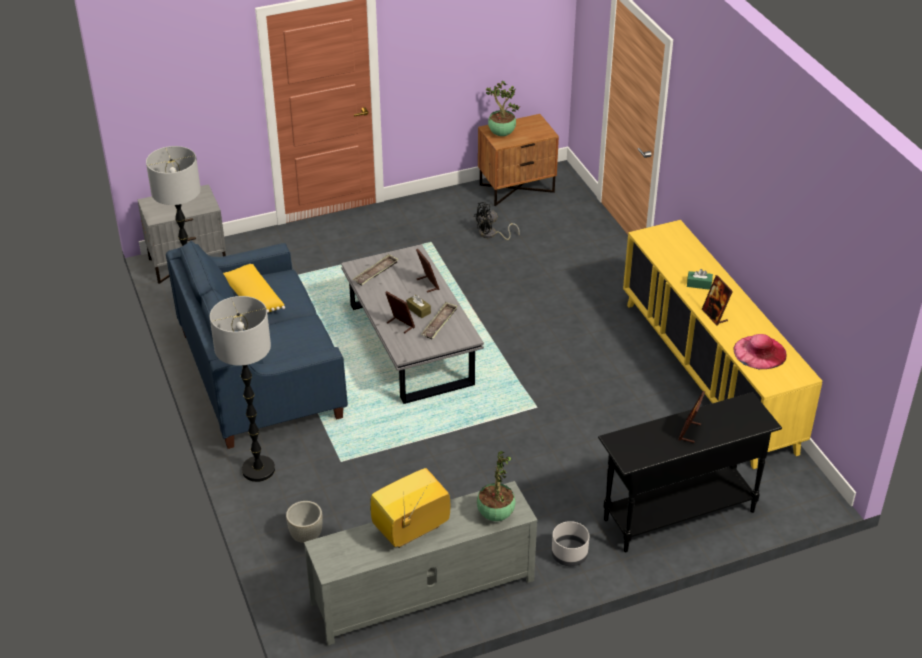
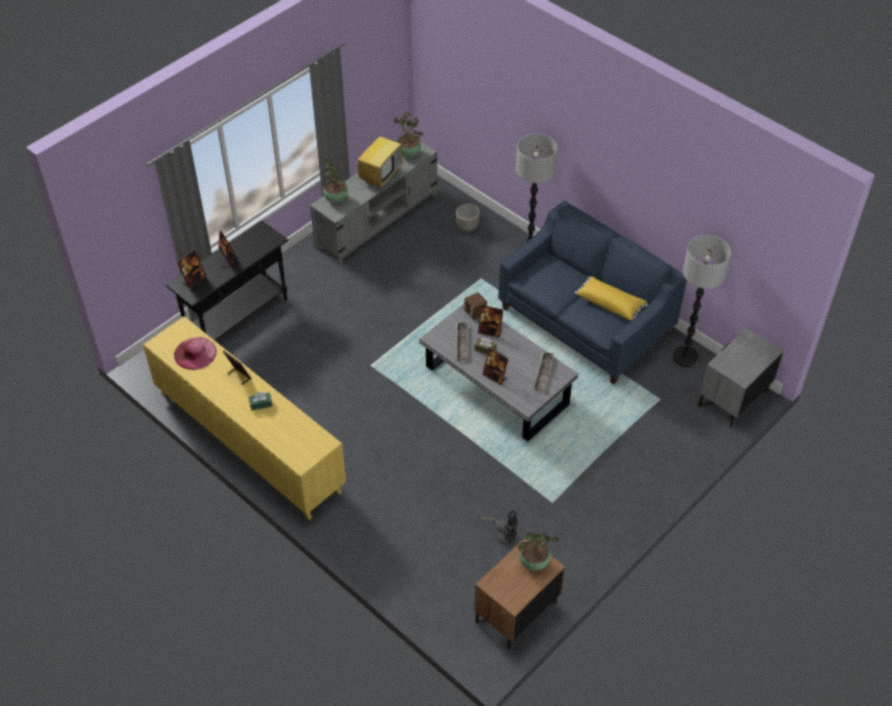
camera: 155 degrees right, 10 degrees up
(348, 552) = (408, 154): none -> potted plant
(402, 347) = (475, 313): none -> brown speaker
(491, 234) = (503, 534): black fan -> black fan turned 60 degrees clockwise
(569, 555) = (300, 269): grey planter -> none
(742, 421) = (194, 280): none -> picture frame

